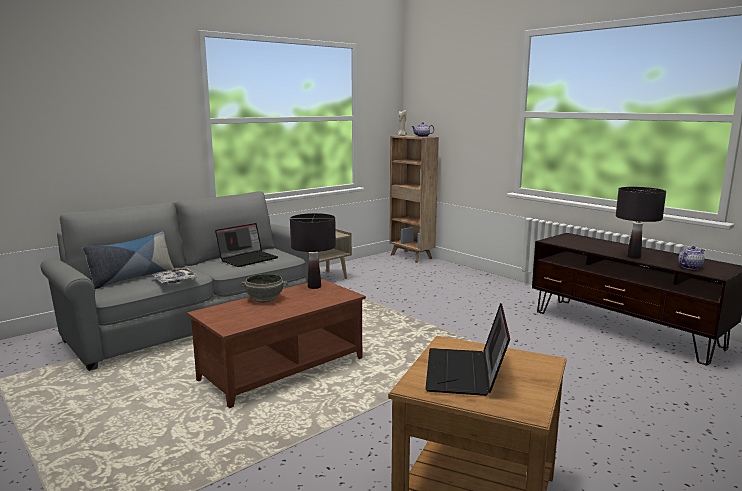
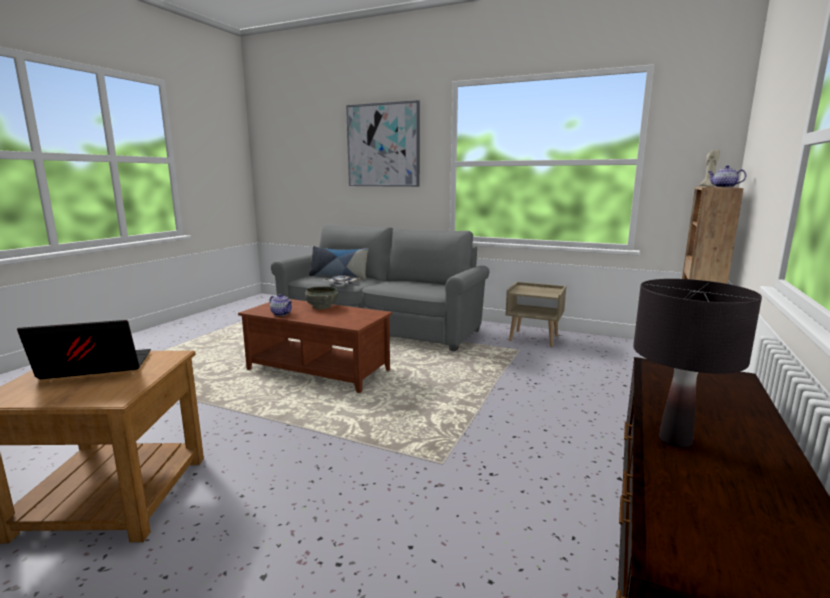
camera: 65 degrees right, 0 degrees up
(112, 98) = (383, 145): none -> picture
(248, 259) = (415, 286): laptop -> none
(314, 287) = (365, 313): black table lamp -> none
(690, 267) = (697, 516): teapot -> teapot (282, 314)

